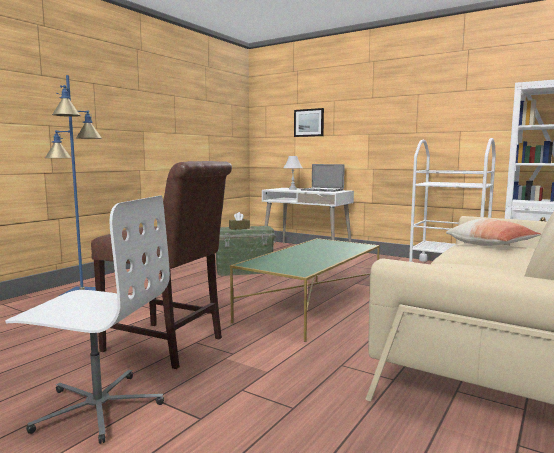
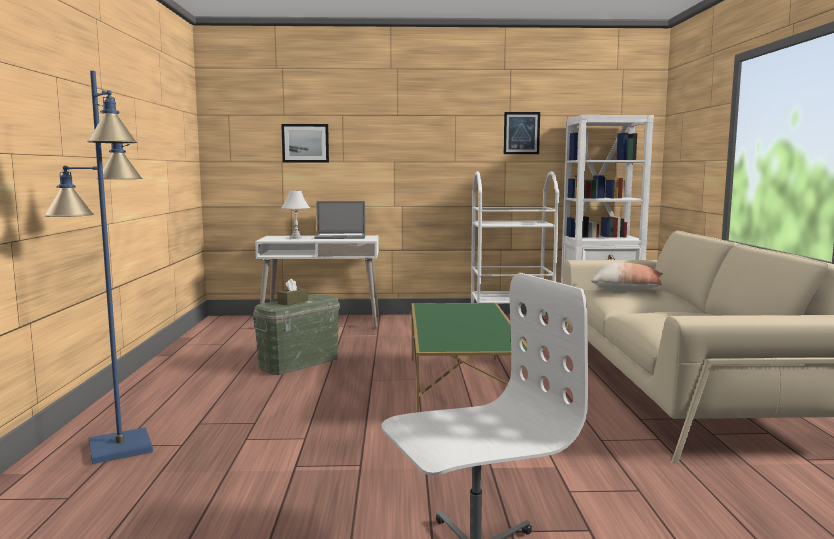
camera: 35 degrees left, 0 degrees up
(168, 346) = (403, 475): brown chair -> none
(476, 105) = (521, 133): none -> picture

